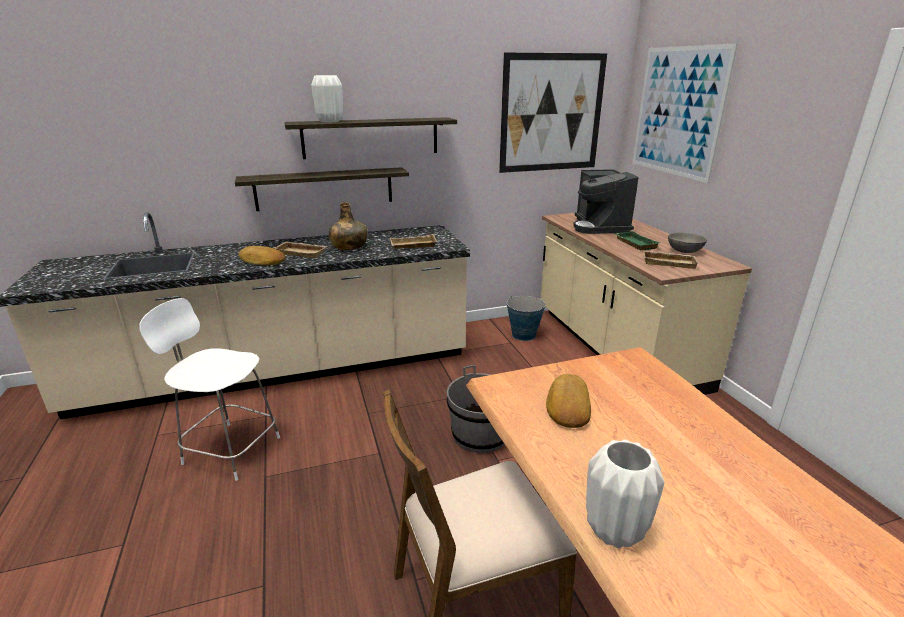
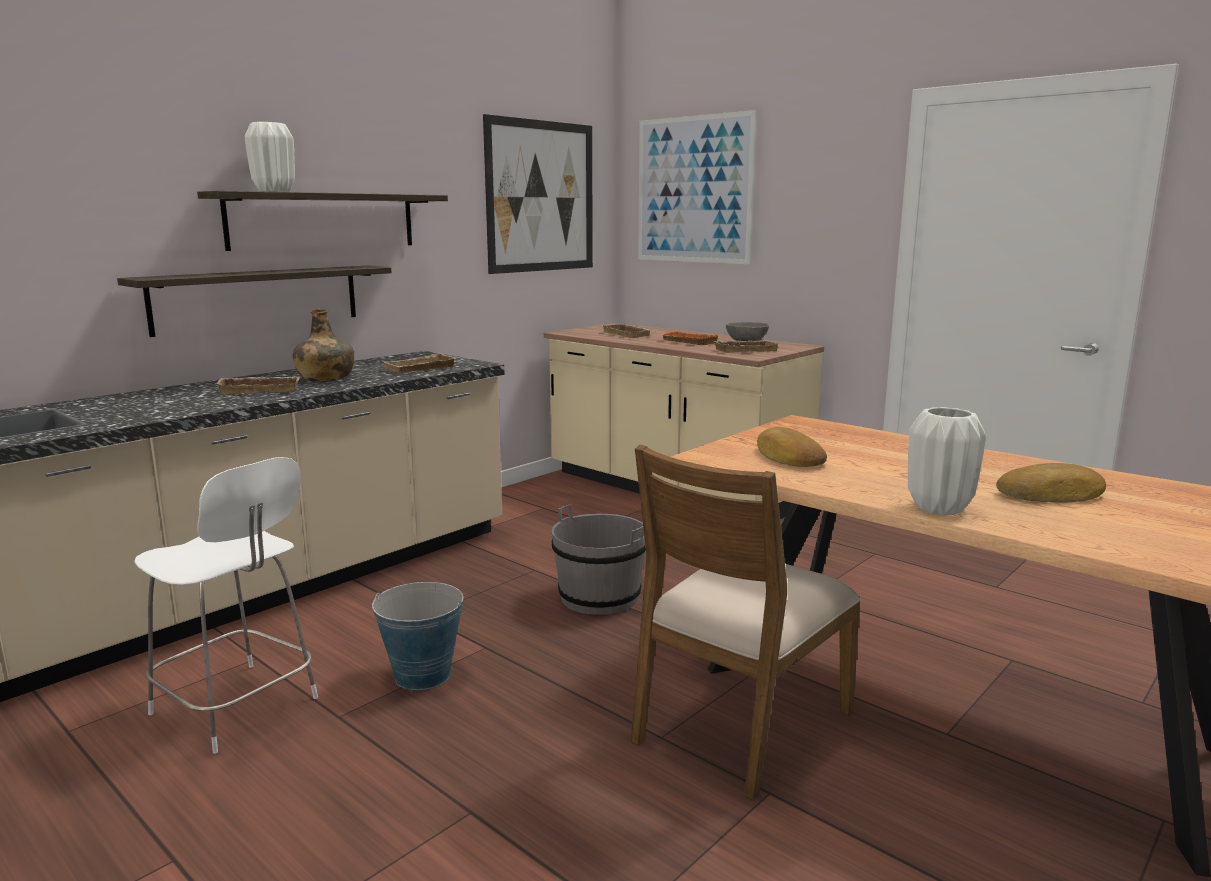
camera: 30 degrees left, 10 degrees down
(229, 449) = (238, 708): white chair -> white chair turned 135 degrees counterclockwise
(262, 261) = (208, 402): bread -> bread (1052, 495)
(523, 335) = (553, 498): bucket -> bucket (422, 675)
(600, 226) = (628, 334): coffee machine -> beige tray
(634, 243) = (687, 342): green tray -> orange tray

